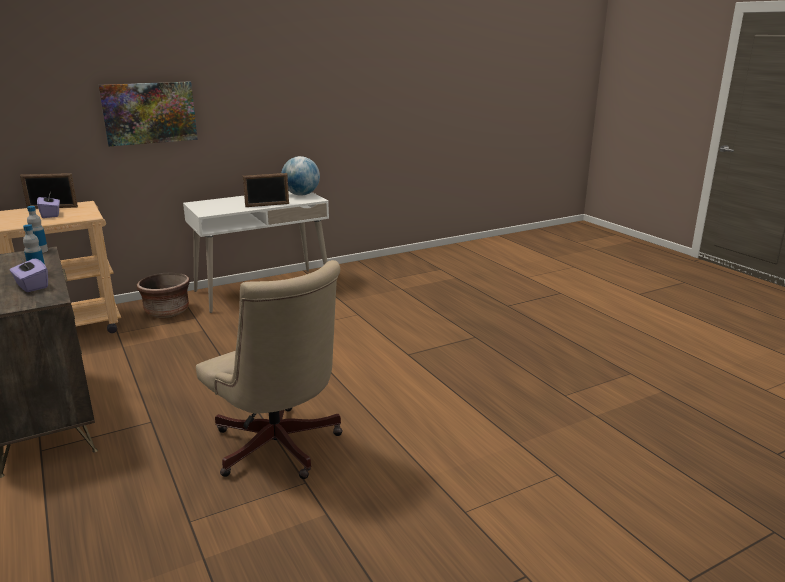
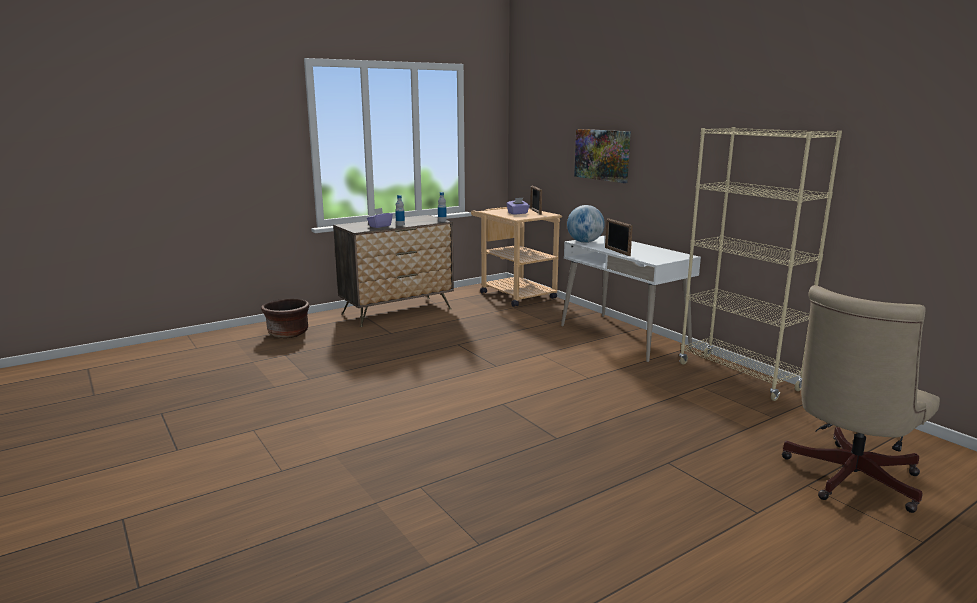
camera: 85 degrees right, 5 degrees down
(167, 312) = (556, 314): brown planter -> brown planter (288, 333)
(279, 450) = (349, 368): beige office chair -> beige office chair (846, 479)
(301, 195) = (668, 257): globe -> globe (584, 242)
(372, 266) = (738, 377): none -> beige bookcase

